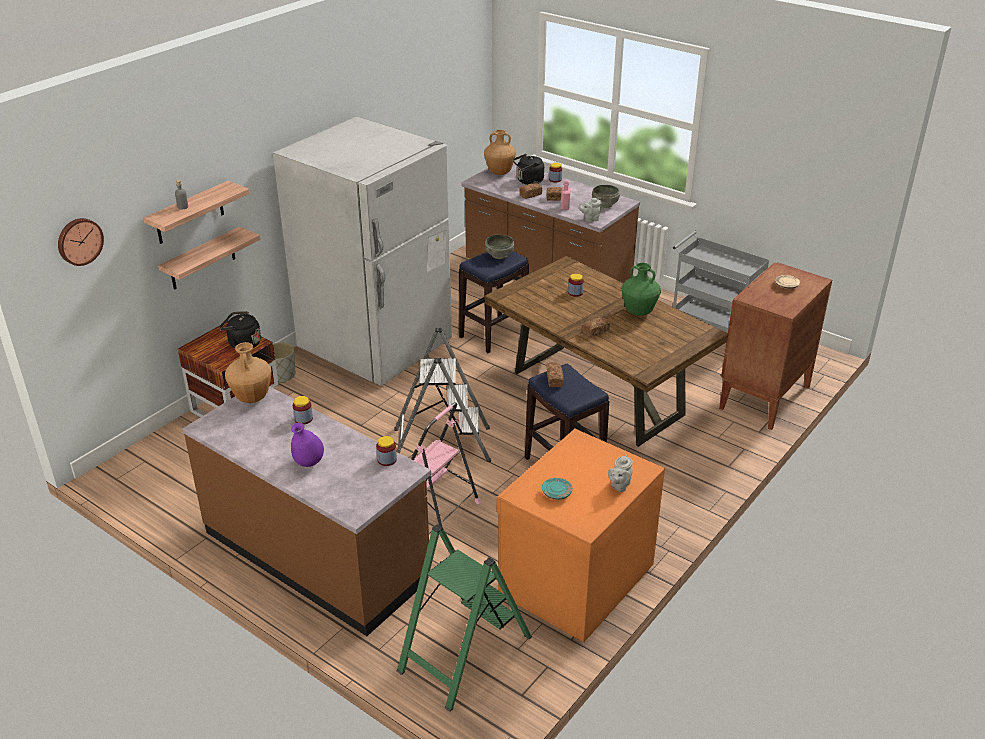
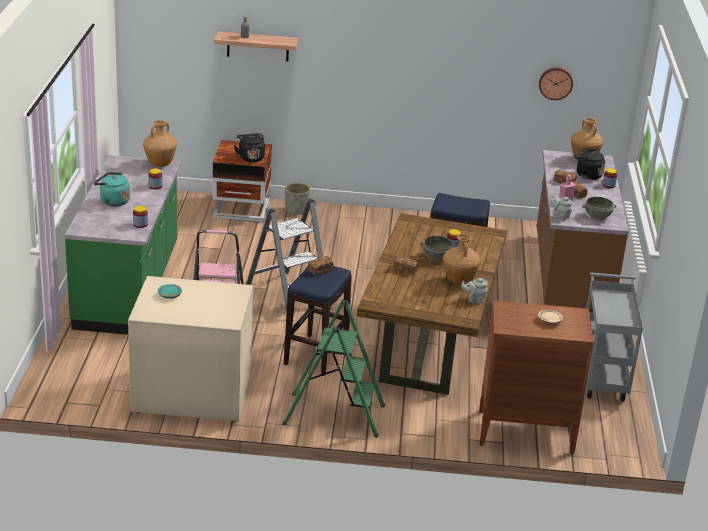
camera: 55 degrees right, 5 degrees down
(79, 241) = (164, 24): wall clock -> wall clock (555, 83)
(202, 259) = (261, 86): shelf -> none
(309, 463) = (113, 201): purple vase -> turquoise kettle
(317, 554) = (129, 287): brown counter -> green counter
(376, 344) = (377, 232): white fridge -> none
(464, 654) = (84, 369): green step ladder -> green step ladder (333, 414)
(499, 255) = (471, 204): grey bowl -> grey bowl (436, 257)
(573, 581) = (191, 394): orange washing machine -> beige washing machine
(619, 485) = (200, 316): grey teapot -> grey teapot (474, 300)
(639, 312) = (459, 281): green vase -> brown vase

